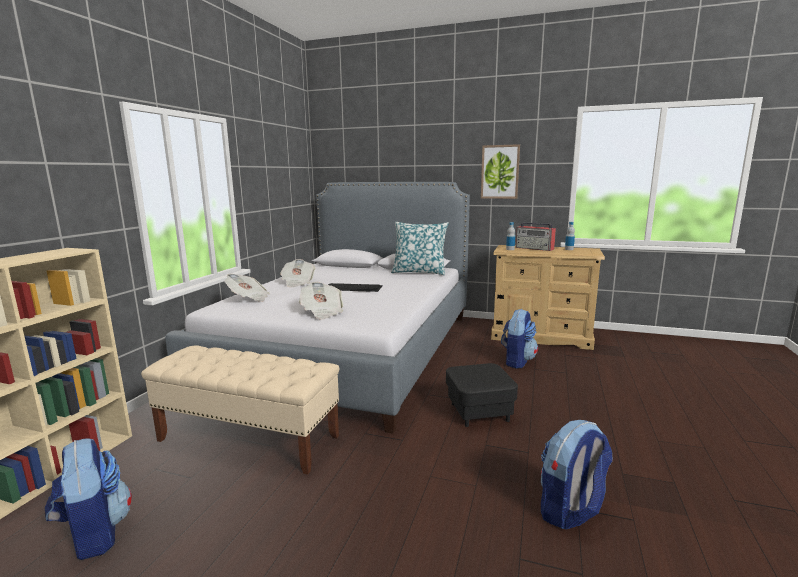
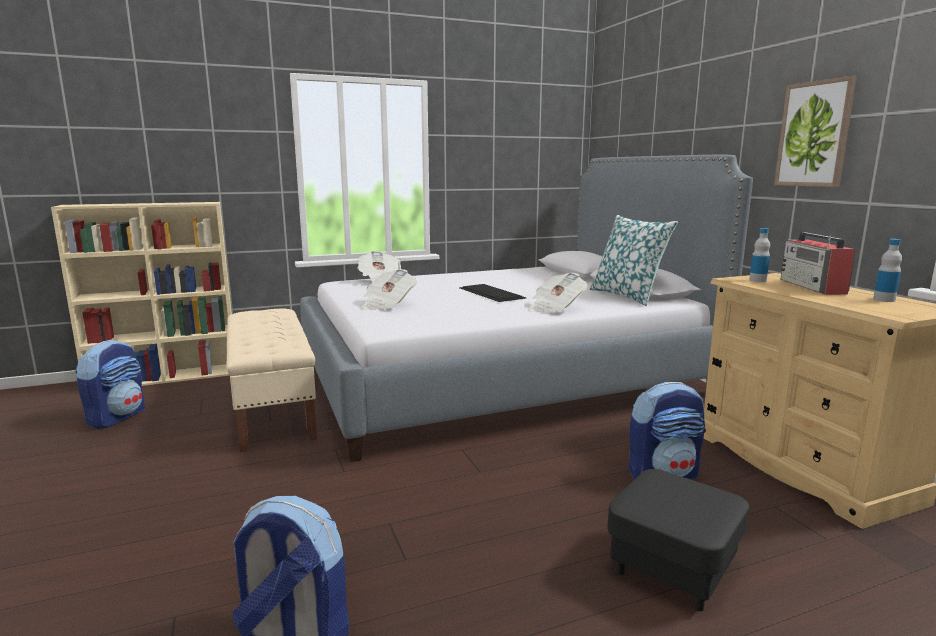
camera: 50 degrees right, 0 degrees up
(297, 283) = (464, 278): newspaper -> newspaper (555, 308)
(479, 412) = (464, 494): black ottoman -> black ottoman (672, 568)

